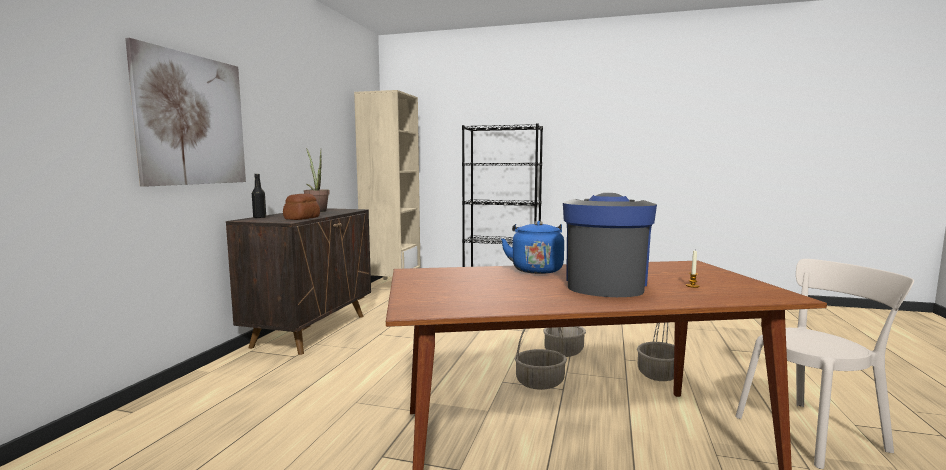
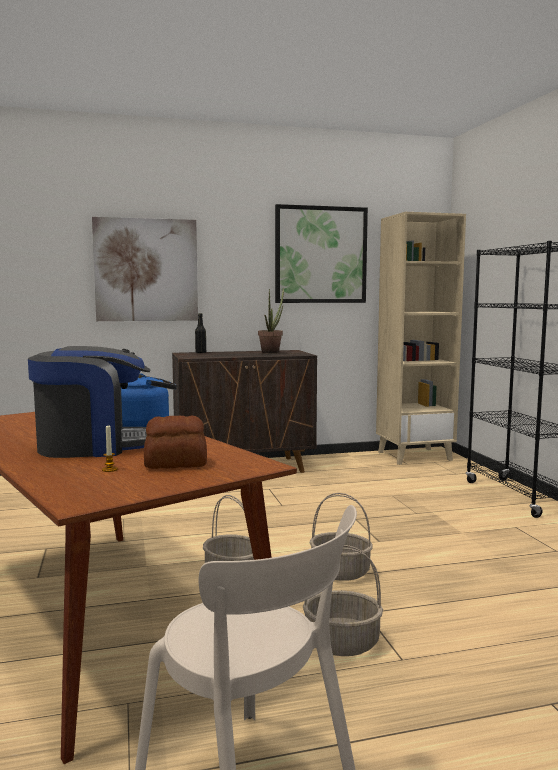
camera: 60 degrees right, 0 degrees up
(301, 218) = (211, 356): bread -> bread (175, 463)
(322, 118) = (321, 255): none -> picture

